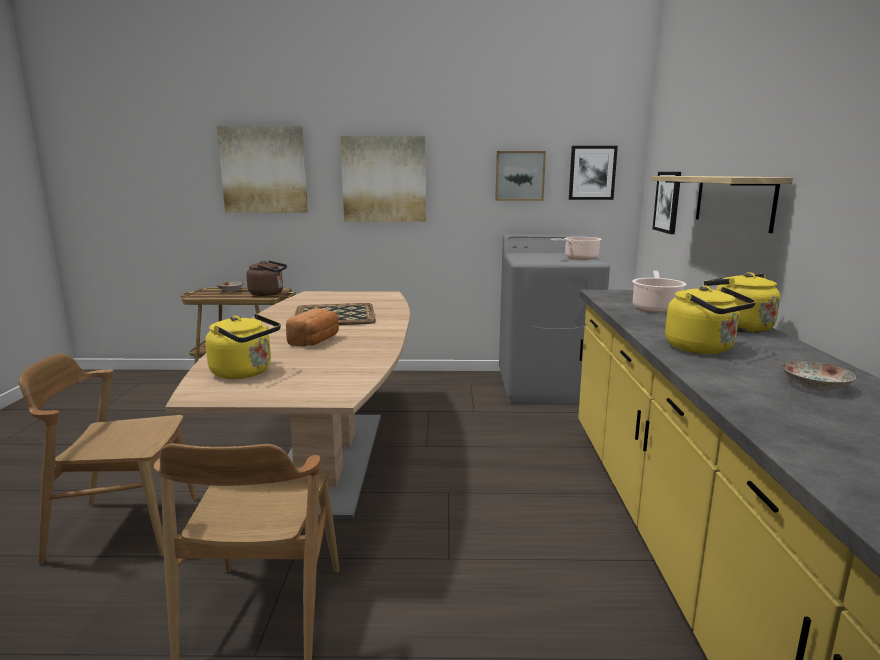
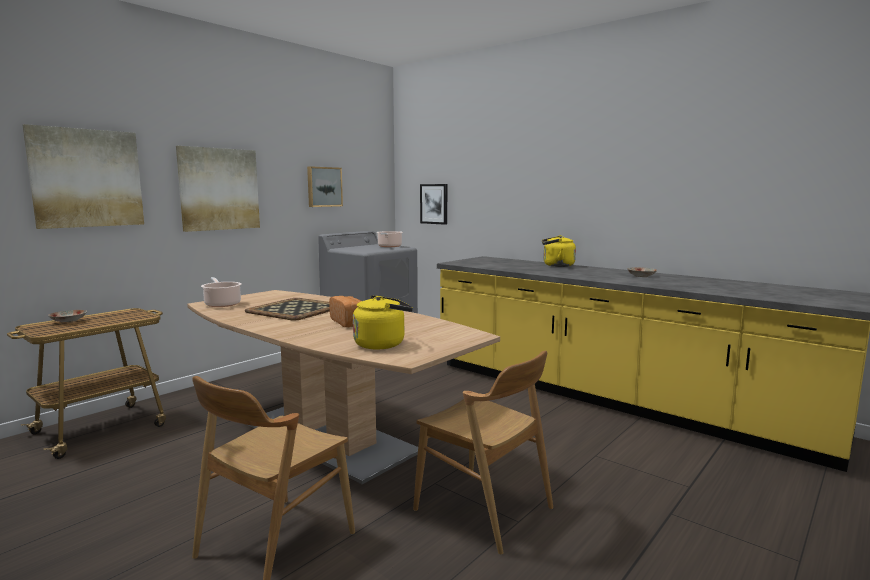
camera: 50 degrees left, 5 degrees down
(268, 293) = (133, 315): brown kettle -> none
(592, 173) = (367, 185): picture -> none
(655, 308) = (502, 264): cooking pot -> cooking pot (222, 304)
(703, 349) = (577, 273): yellow kettle -> none
(733, 201) = (509, 200): shelf -> none

